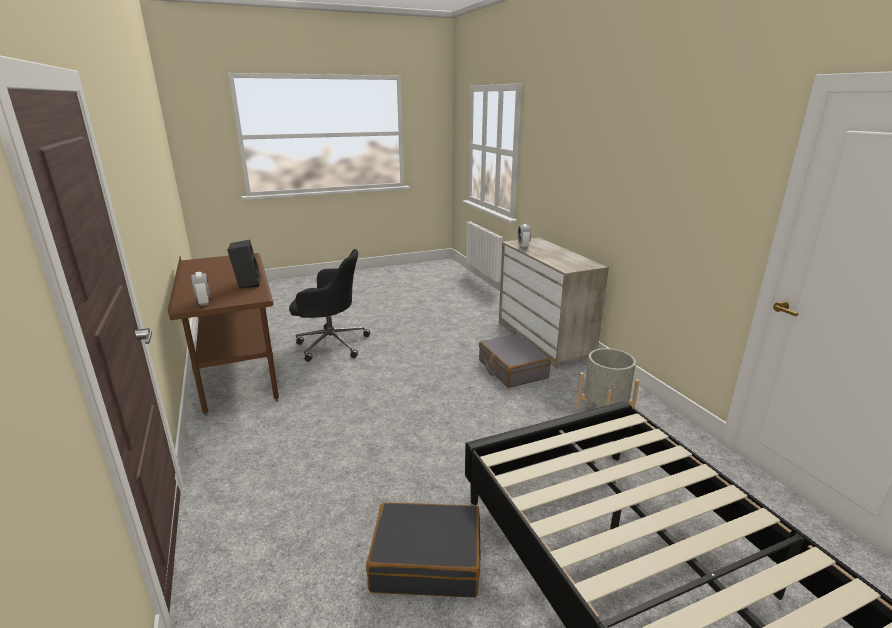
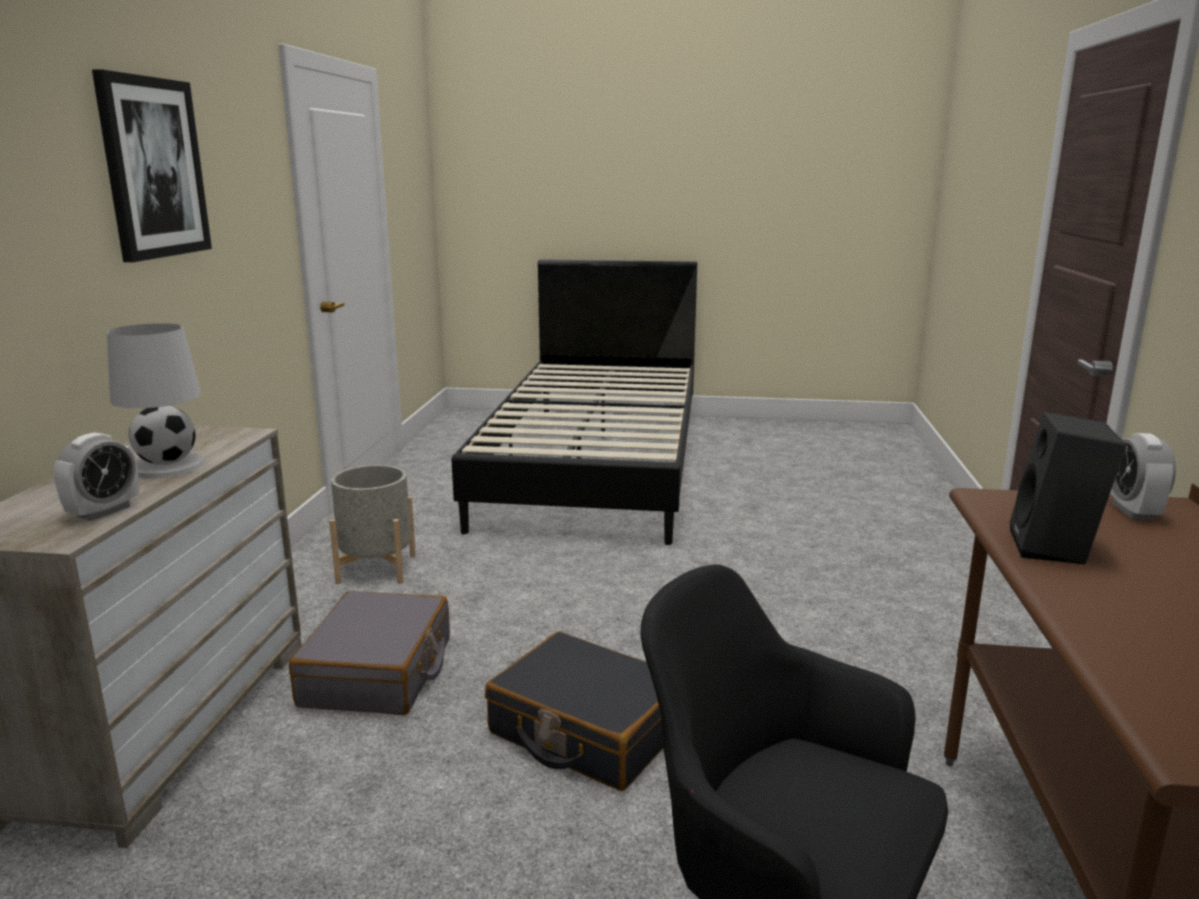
camera: 150 degrees left, 5 degrees down
(426, 560) = (749, 525): black suitcase -> black suitcase (586, 730)
(549, 256) = (166, 466): none -> white table lamp
(645, 160) = (153, 168): none -> picture

